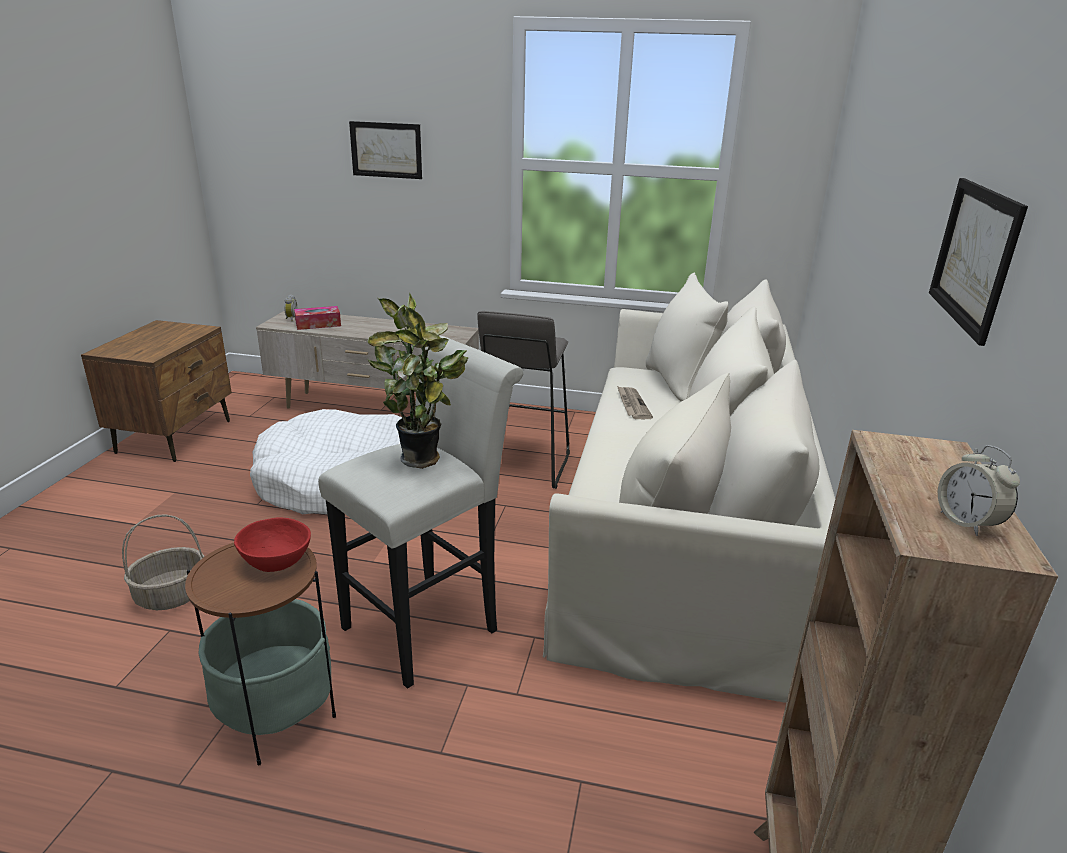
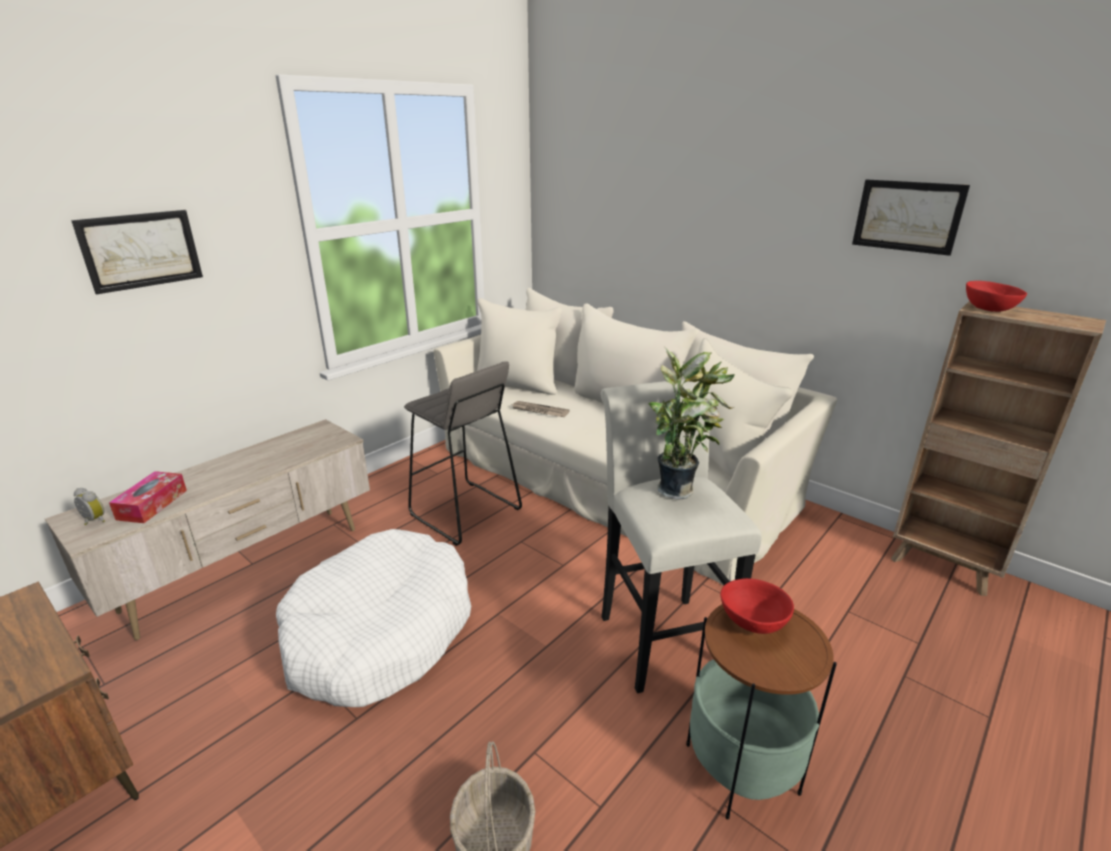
camera: 60 degrees left, 0 degrees up
(911, 453) = (988, 308): none -> red bowl
(967, 522) = (1064, 318): alarm clock -> none

